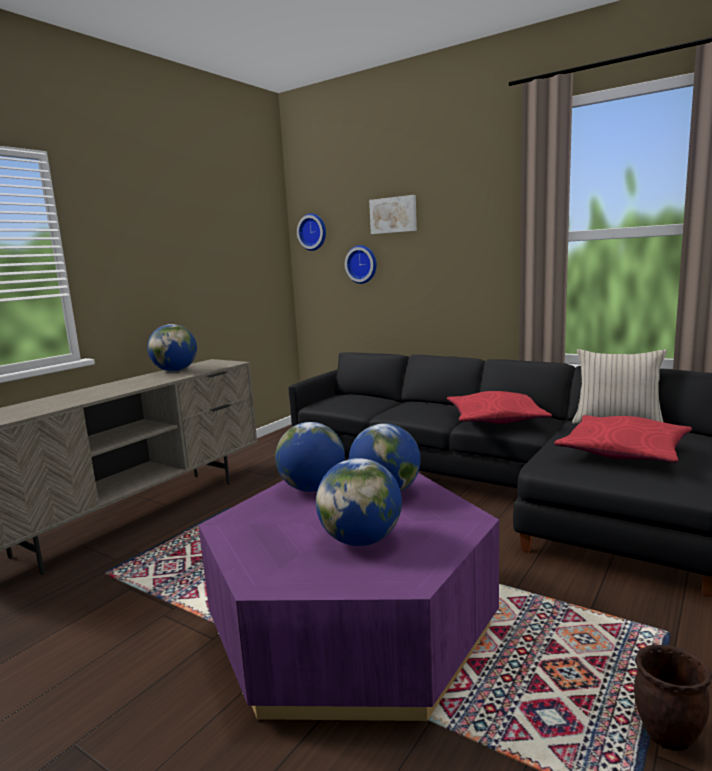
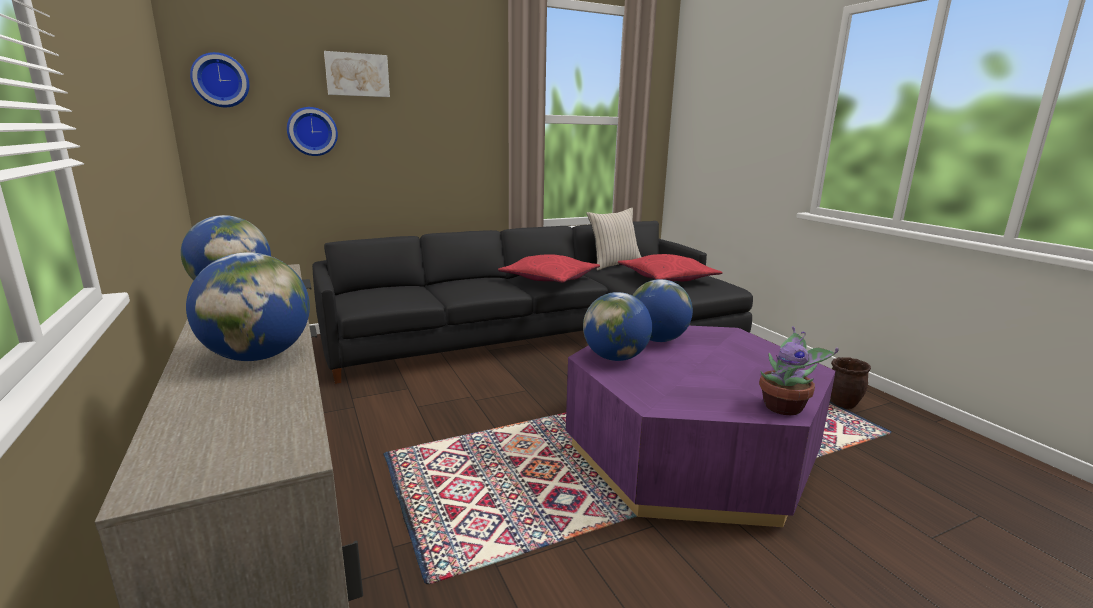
camera: 60 degrees left, 5 degrees up
(271, 581) = (785, 407): none -> potted plant
(360, 540) = (738, 366): globe -> globe (258, 356)

